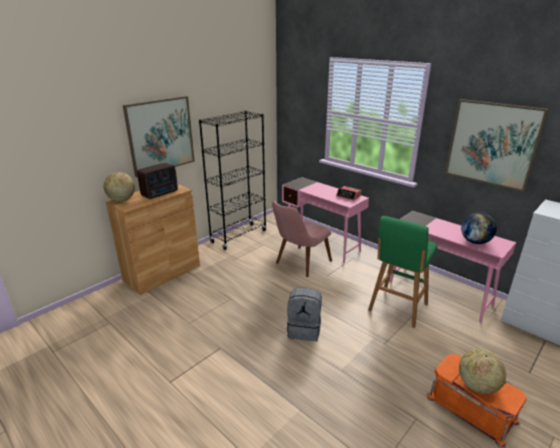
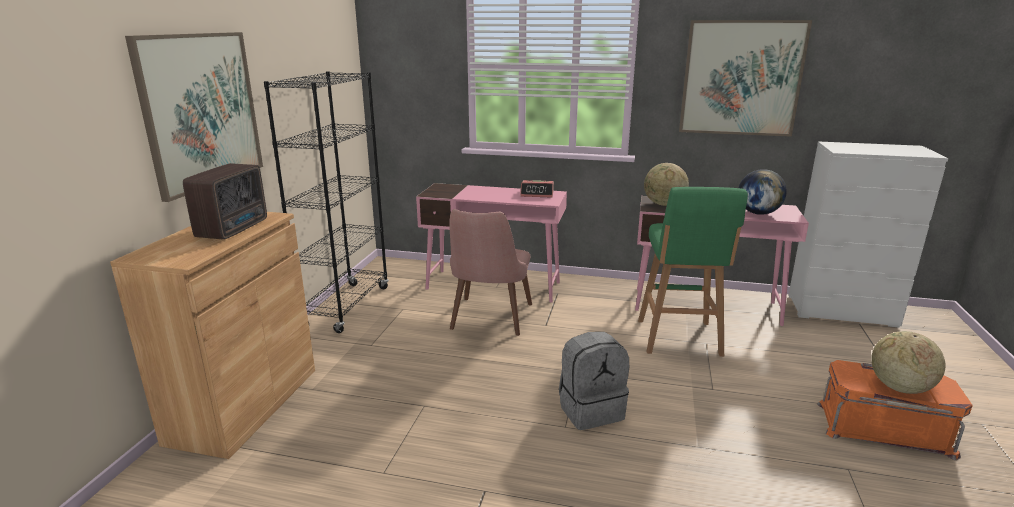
camera: 30 degrees left, 5 degrees down
(121, 200) = (153, 253): globe -> globe (663, 205)

